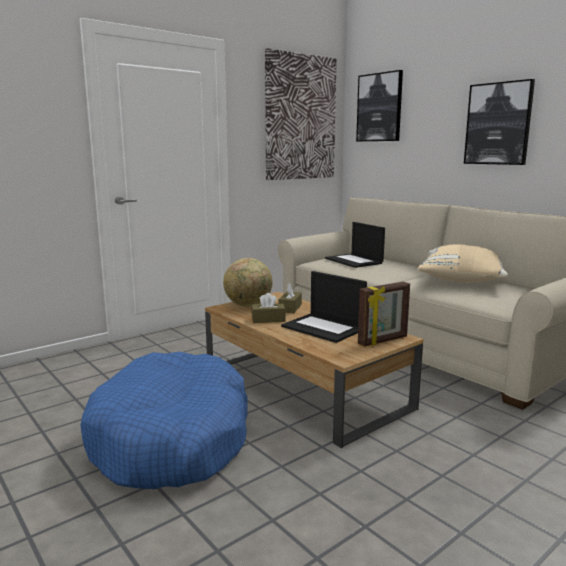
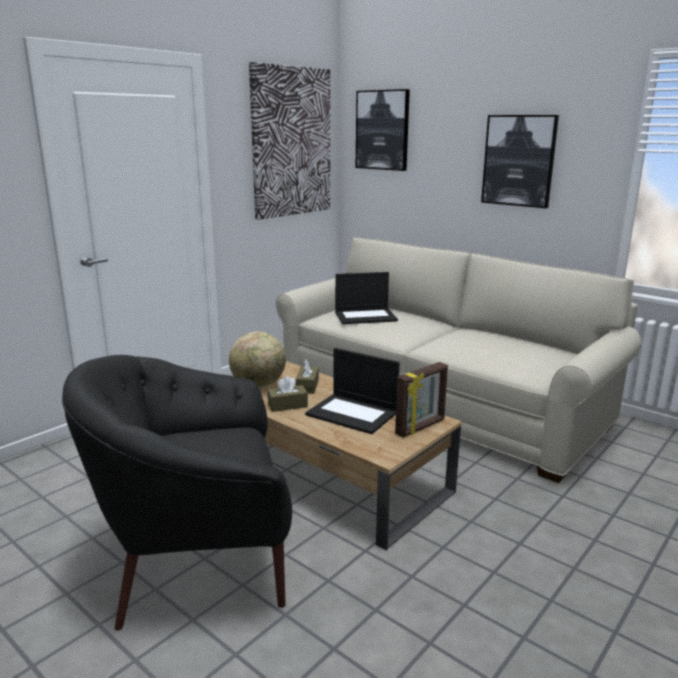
camera: 10 degrees left, 5 degrees up
(172, 438) = (197, 558): blue dog bed -> black armchair
(354, 261) = (366, 316): laptop -> laptop turned 60 degrees counterclockwise
(462, 281) = (488, 341): beige pillow -> none

